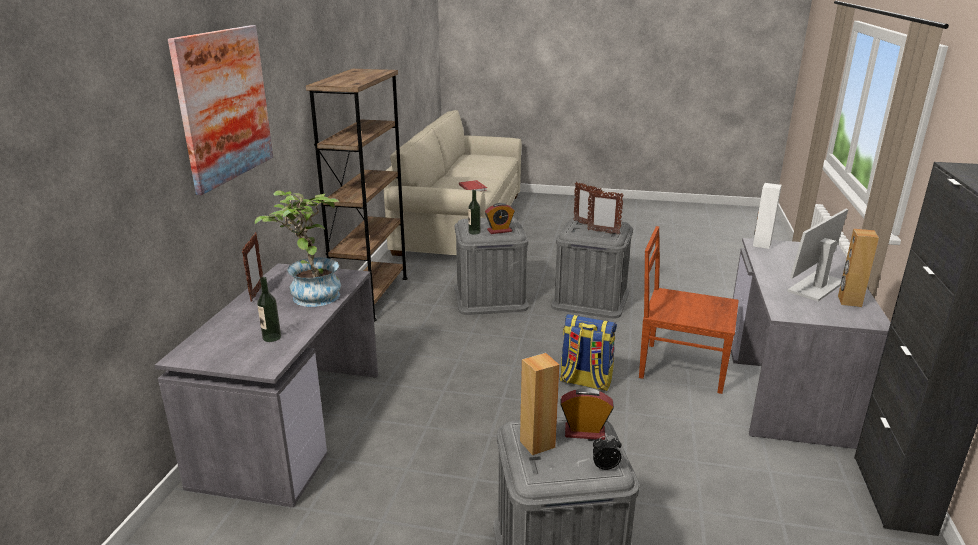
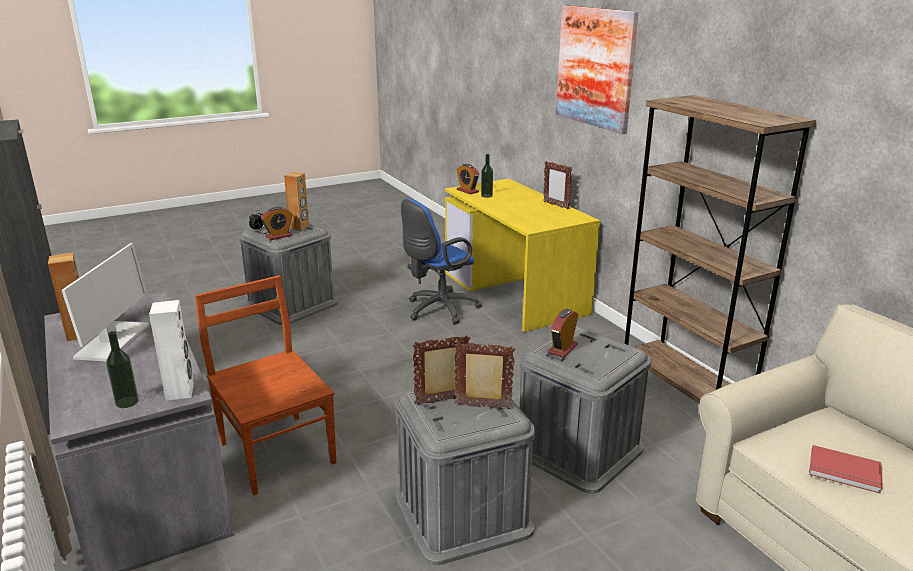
camera: 140 degrees right, 0 degrees up
(266, 358) = (467, 191): none -> alarm clock
(291, 425) = (515, 293): grey desk -> yellow desk
(310, 294) = (524, 213): potted plant -> none
(402, 442) = (438, 310): none -> blue office chair
(474, 232) = (583, 336): bottle -> bottle (127, 402)
(585, 381) = (360, 395): backpack -> none
(680, 367) = (276, 451): brown chair -> brown chair turned 105 degrees counterclockwise

